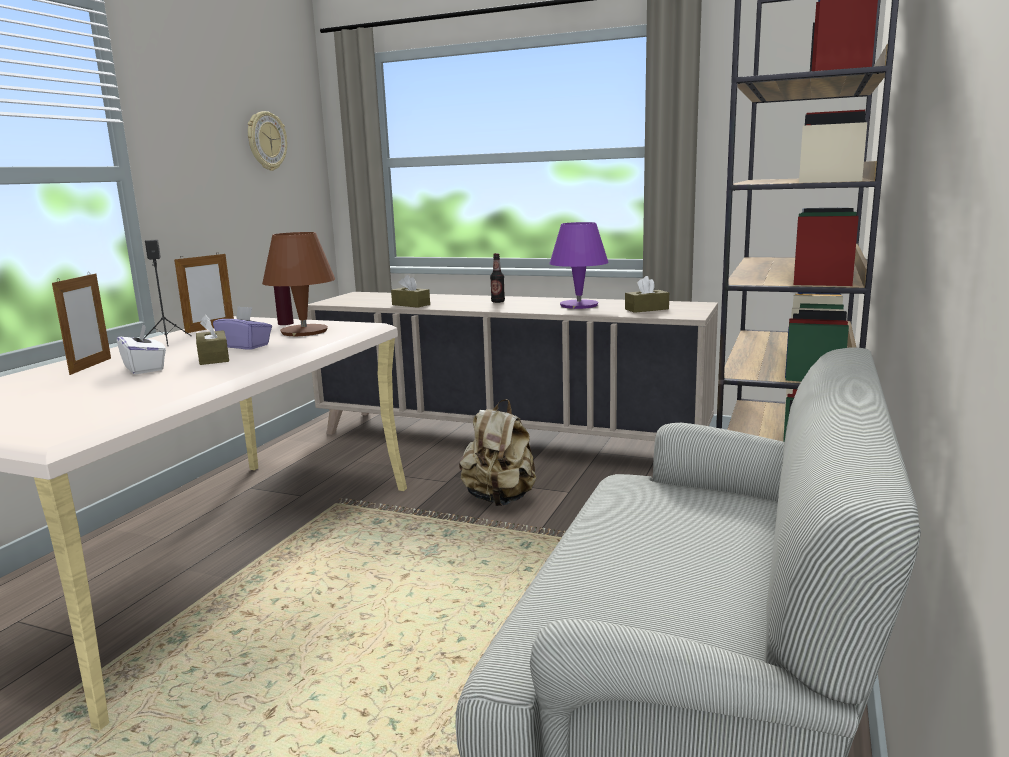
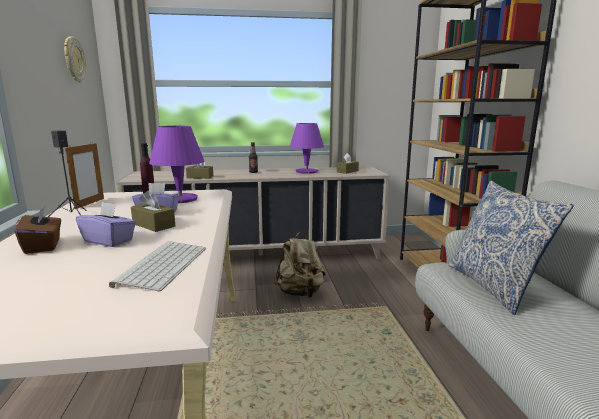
camera: 30 degrees left, 0 degrees up
(91, 366) = (43, 246): picture frame -> brown tissue box
(136, 396) = (162, 265): none -> keyboard
(145, 368) = (109, 241): white tissue box -> purple tissue box
(304, 332) = (180, 199): brown table lamp -> purple table lamp
(650, 521) = (494, 286): none -> pillow

